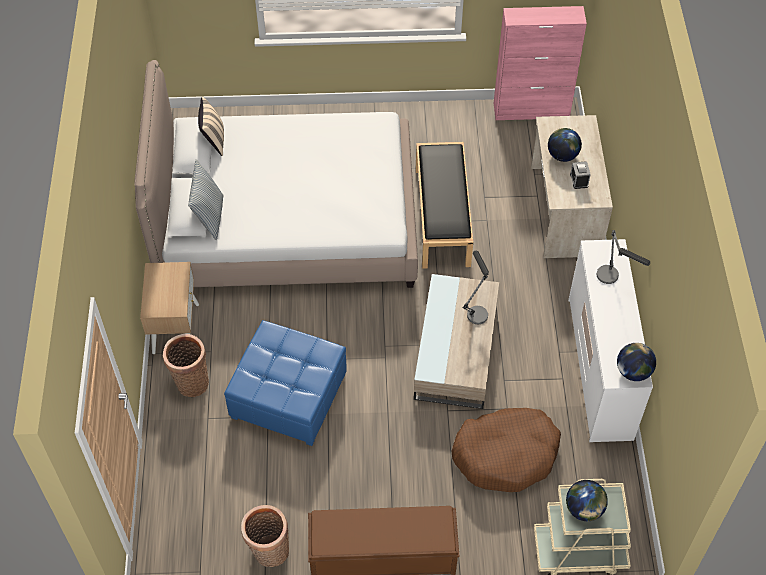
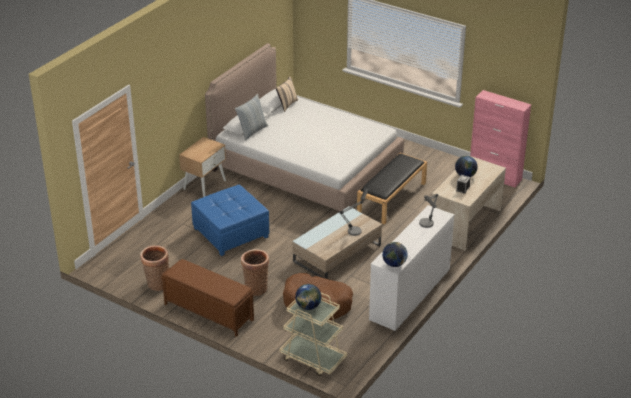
camera: 35 degrees right, 20 degrees down
(191, 382) = (189, 207): basket -> basket (256, 288)

